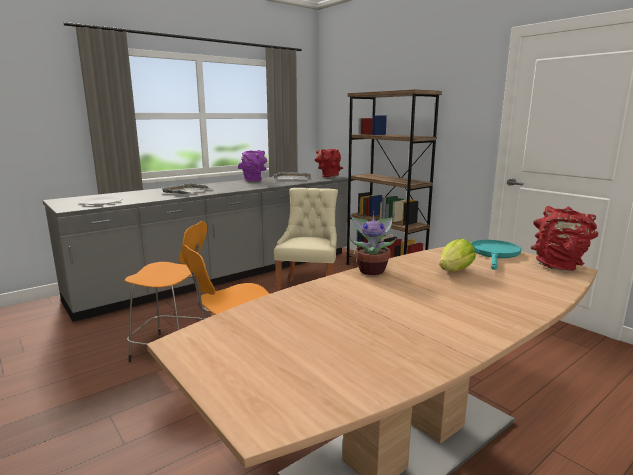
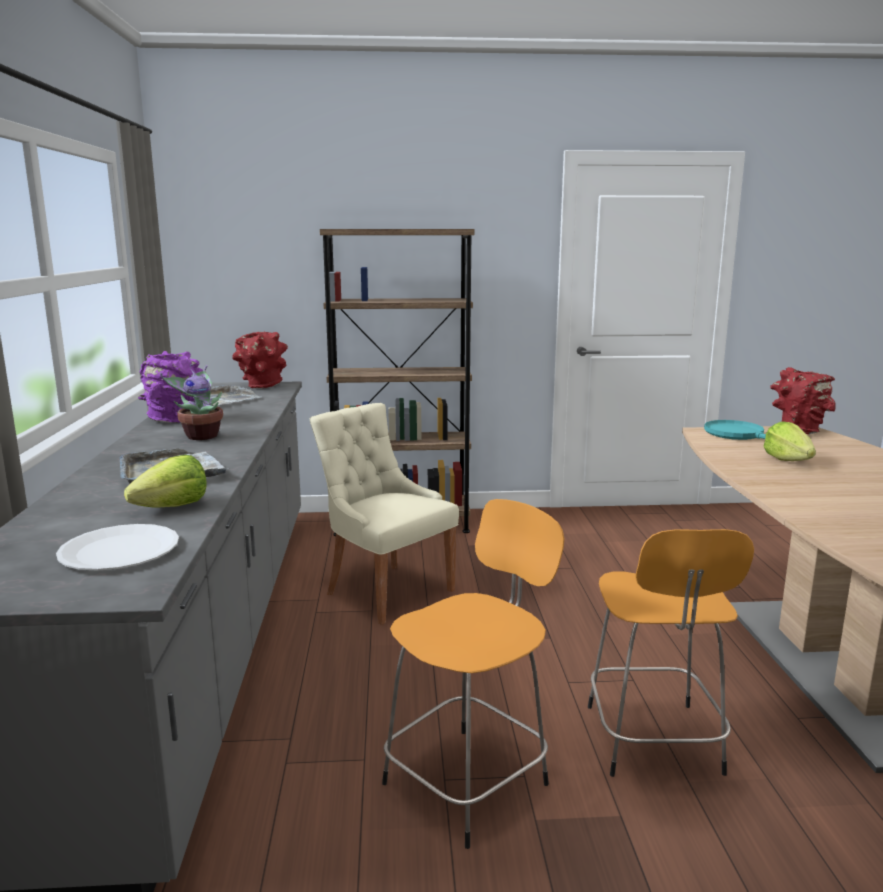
camera: 55 degrees left, 0 degrees up
(147, 198) = (173, 507): none -> lettuce
(372, 270) = (763, 485): potted plant -> potted plant (201, 436)

